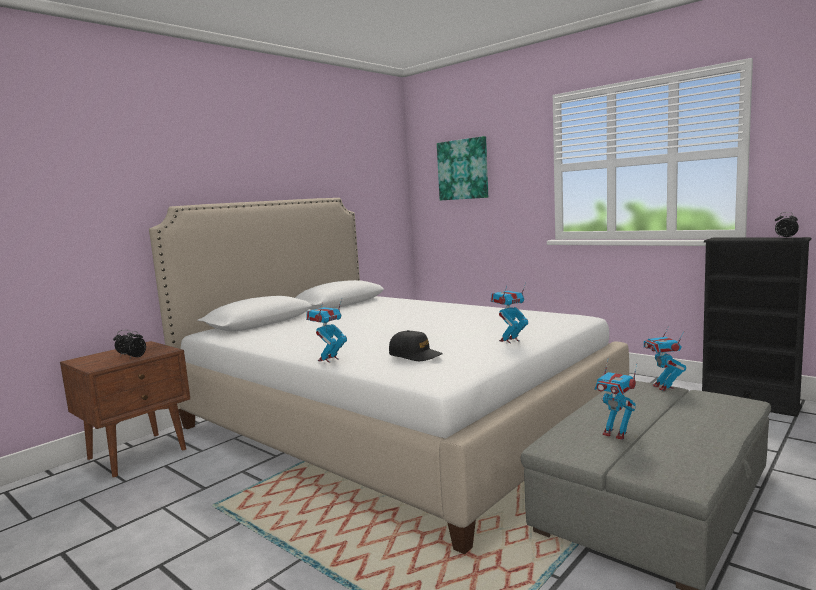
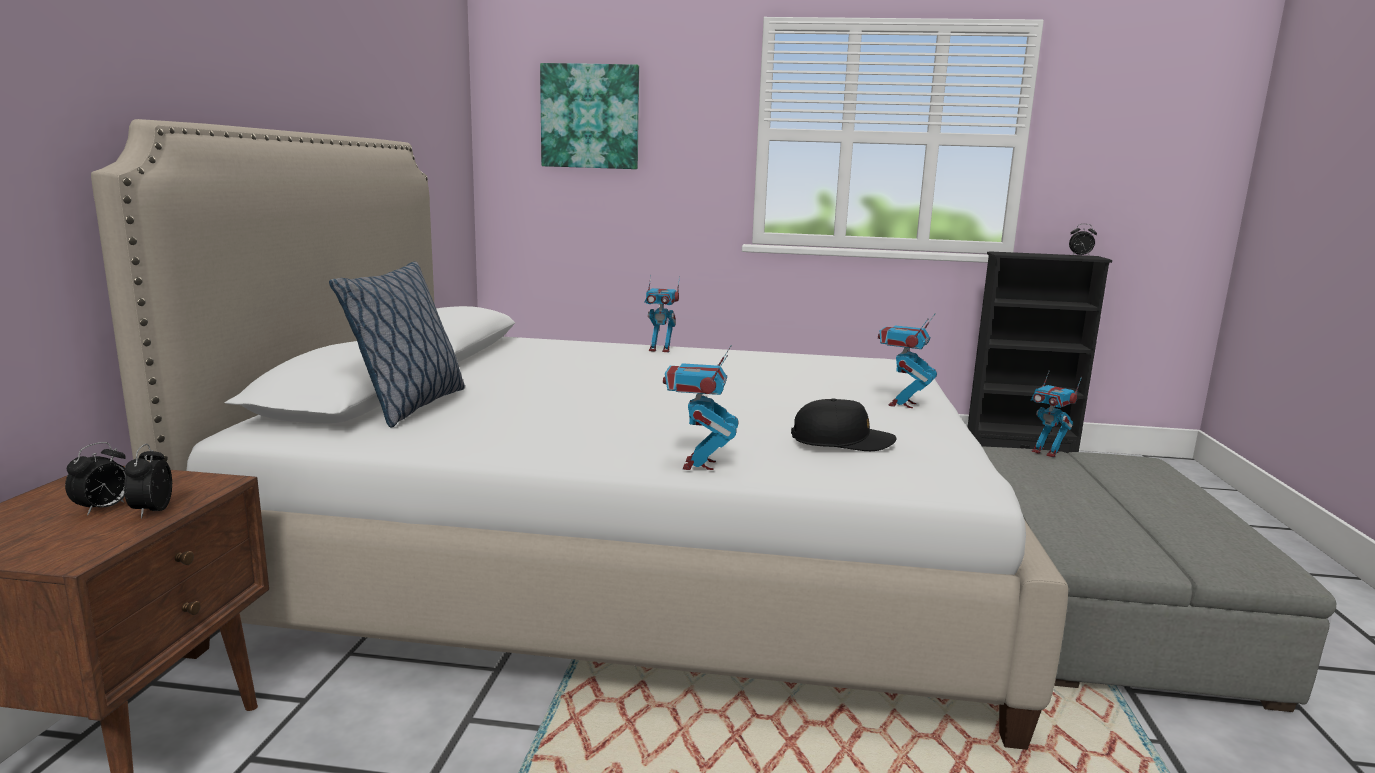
camera: 35 degrees left, 5 degrees up
(273, 327) = (409, 406): none -> pillow
(615, 434) = (1122, 525): toy robot -> toy robot (660, 350)

